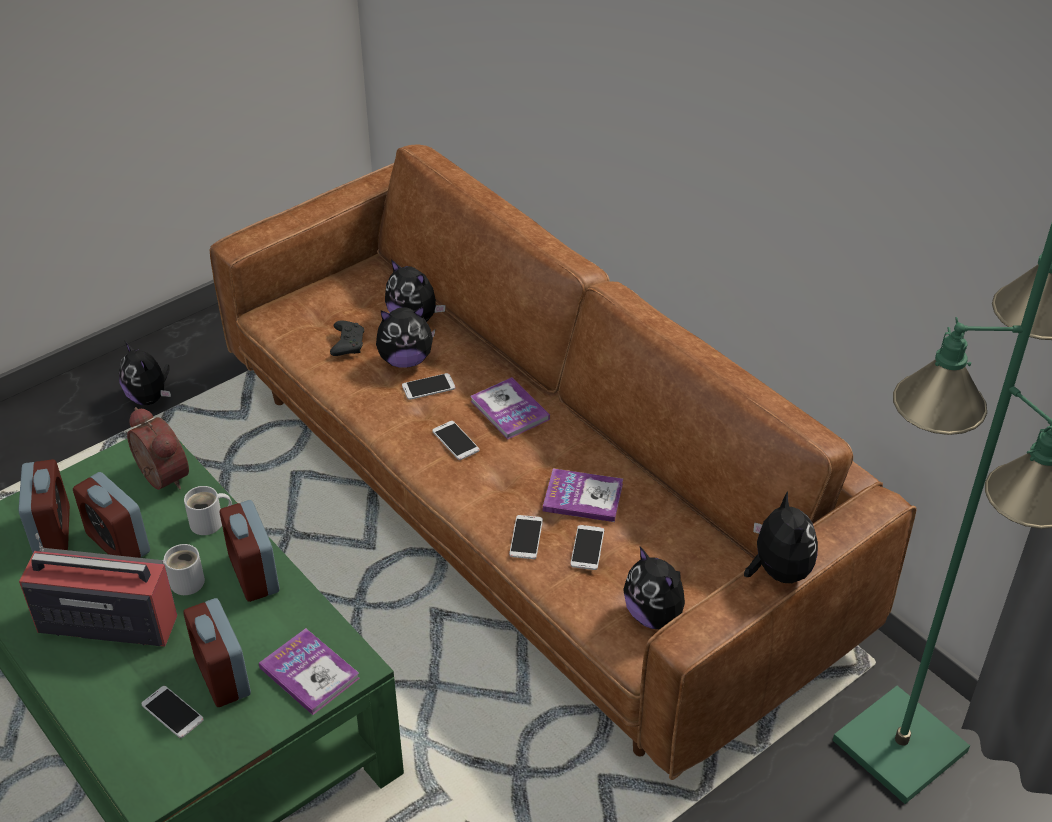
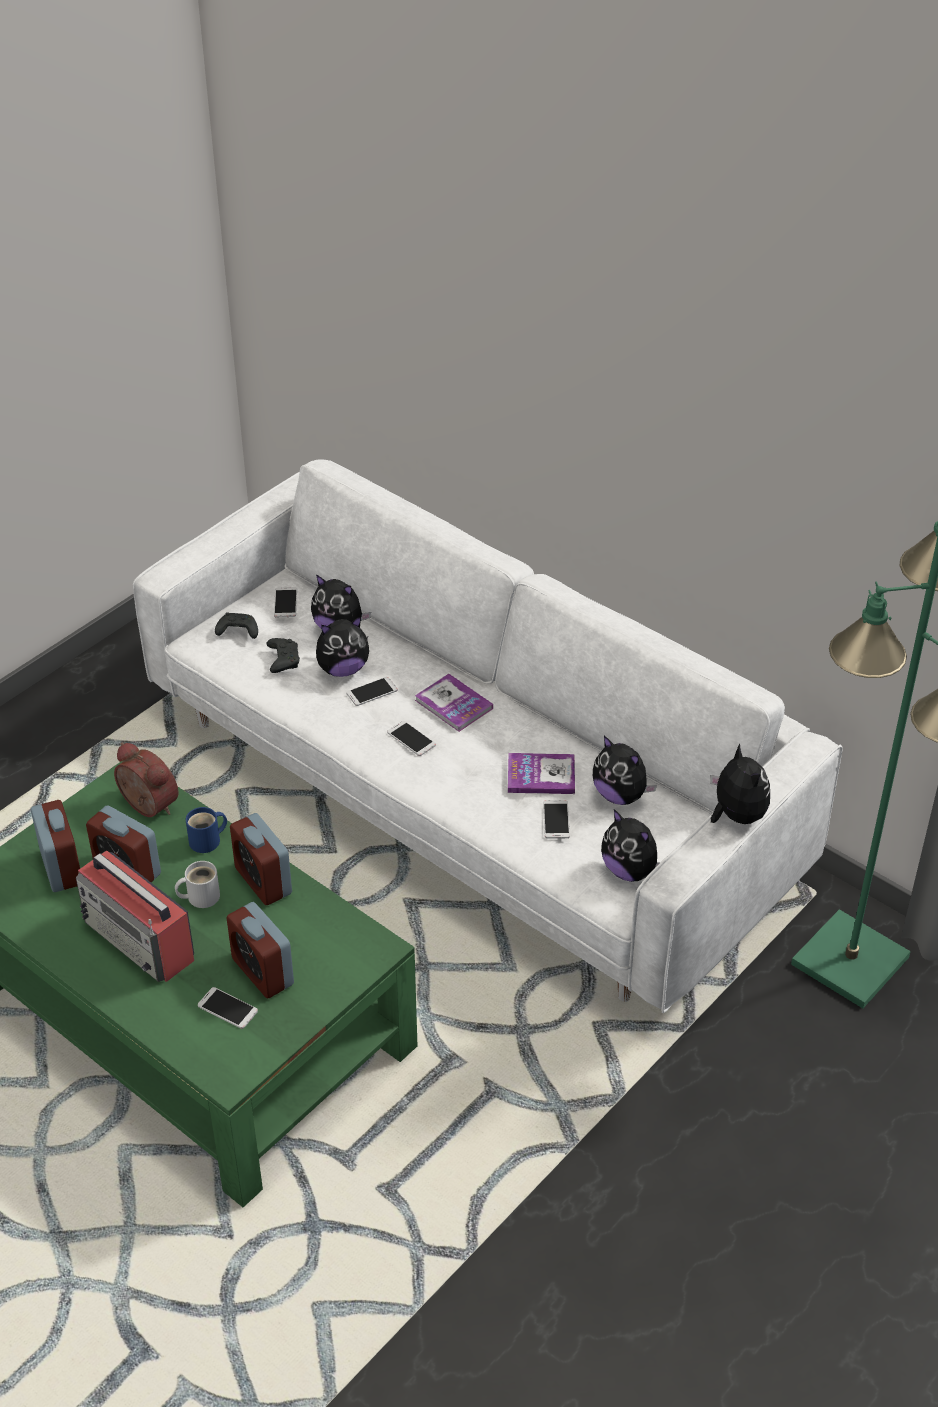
camera: 10 degrees left, 0 degrees up
(106, 622) = (140, 941): radio -> radio turned 135 degrees counterclockwise
(149, 398) = (72, 736): plush toy -> plush toy (620, 795)
(210, 523) = (208, 841): white mug -> blue mug
(309, 673) = (340, 959): book -> none
(310, 310) = (237, 631): none -> black game controller
(525, 506) = (469, 794): brown sofa -> white sofa
(526, 537) = (499, 817): phone -> phone (285, 602)

